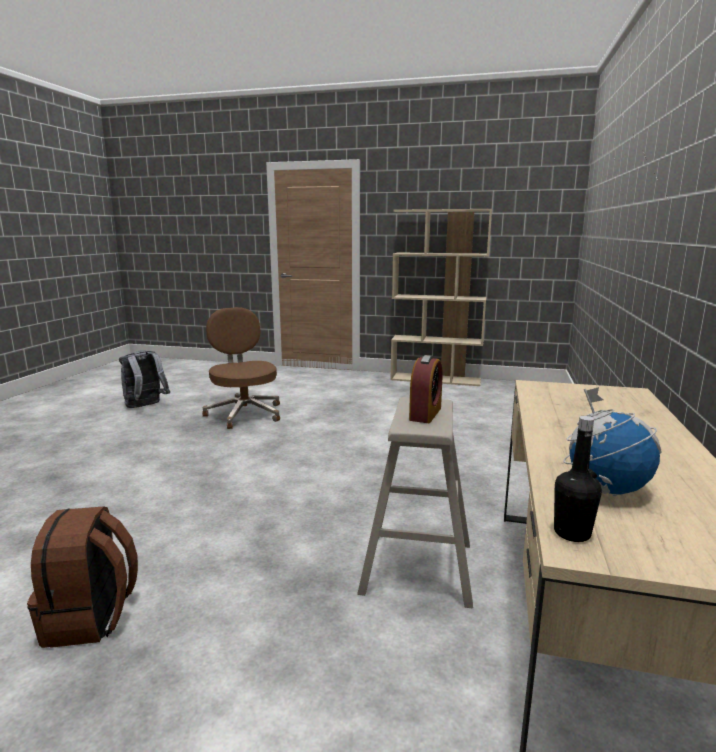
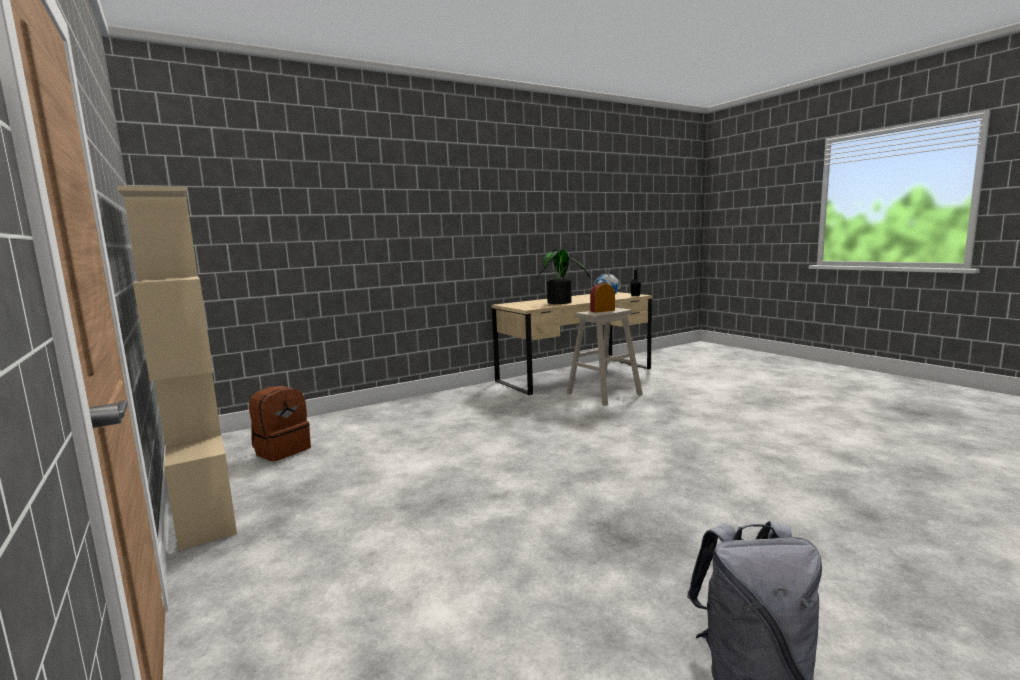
camera: 135 degrees left, 5 degrees down
(91, 618) = (775, 415): brown backpack -> brown backpack (282, 450)
(244, 413) = (566, 543): brown office chair -> none
(566, 417) = (561, 303): none -> potted plant

